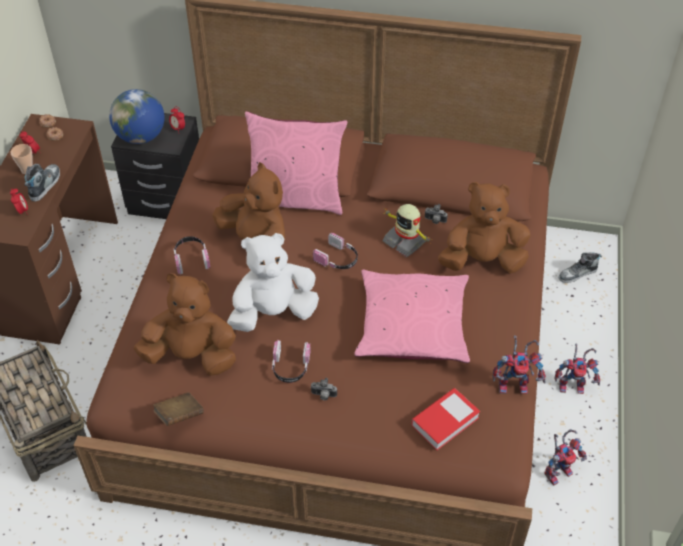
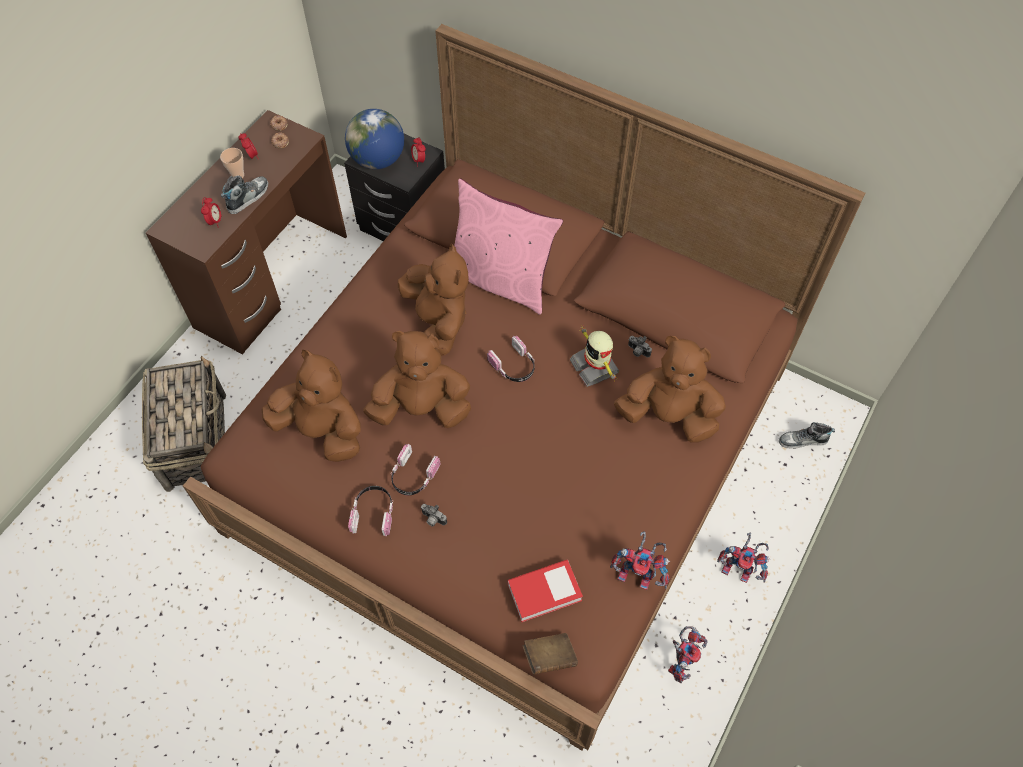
camera: 20 degrees right, 10 degrees up
(179, 415) = (284, 493): brown book -> brown book (549, 657)
(191, 258) = (366, 319): headphones -> headphones (373, 513)
(273, 313) = (422, 408): white plush toy -> brown plush toy
(412, 325) = (559, 469): pink pillow -> none
(558, 470) = (680, 660): toy robot -> toy robot turned 45 degrees counterclockwise

